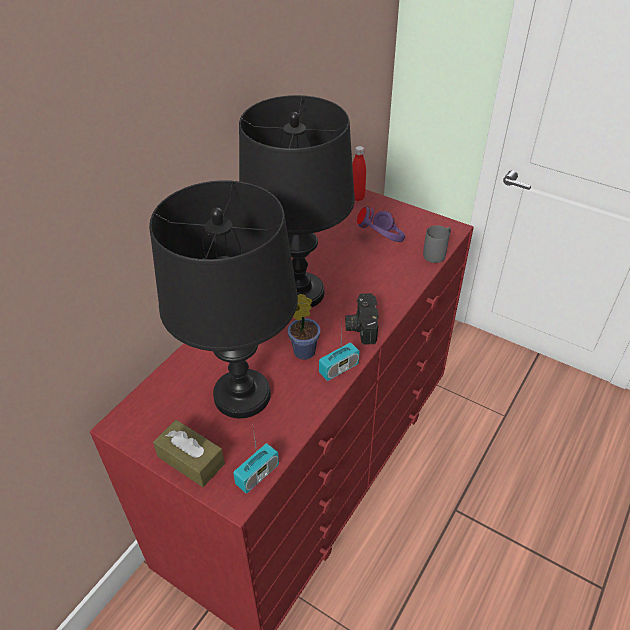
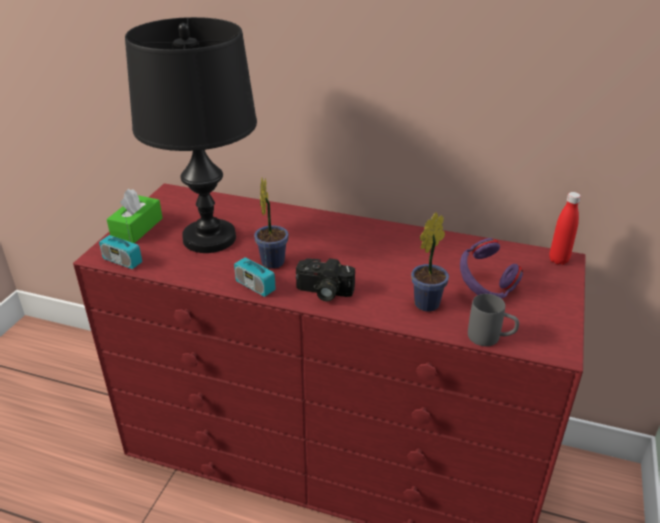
camera: 75 degrees right, 10 degrees down
(191, 460) = (137, 228): brown tissue box -> green tissue box
(300, 293) = (357, 246): black table lamp -> none
(360, 326) = (323, 292): camera -> camera turned 150 degrees counterclockwise
(390, 271) = (429, 302): none -> potted plant

